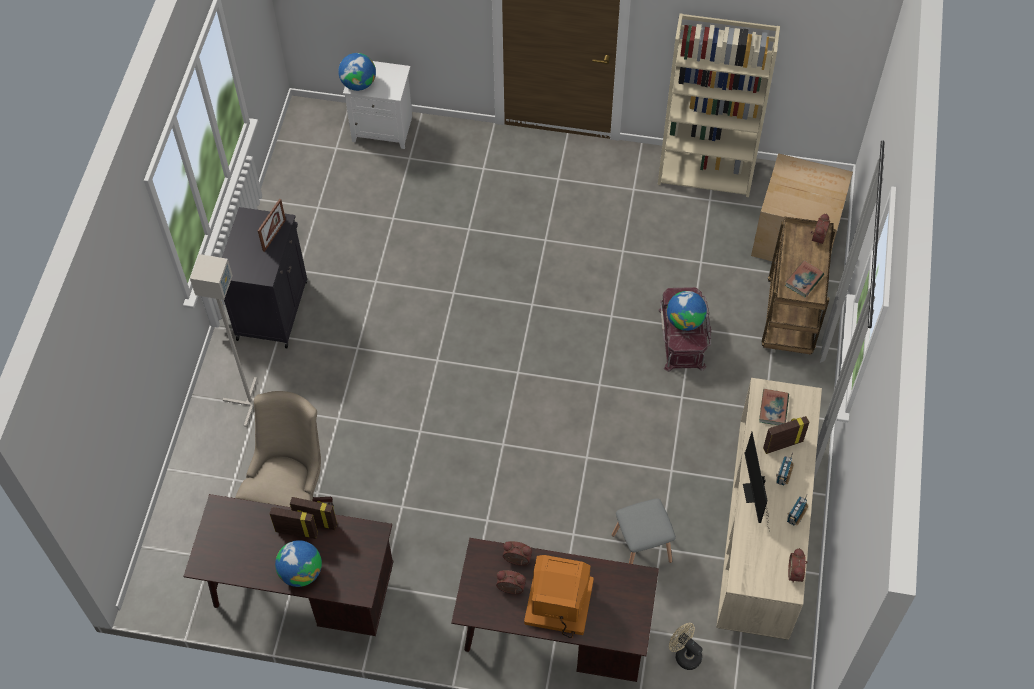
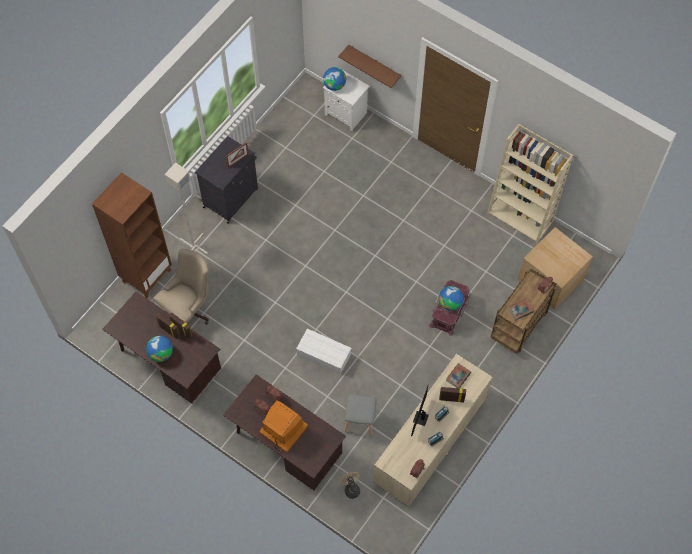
camera: 25 degrees right, 5 degrees up
(198, 476) = (146, 275): none -> brown bookcase
(412, 25) = (374, 65): none -> brown shelf
(533, 477) = (323, 355): none -> white storage box

